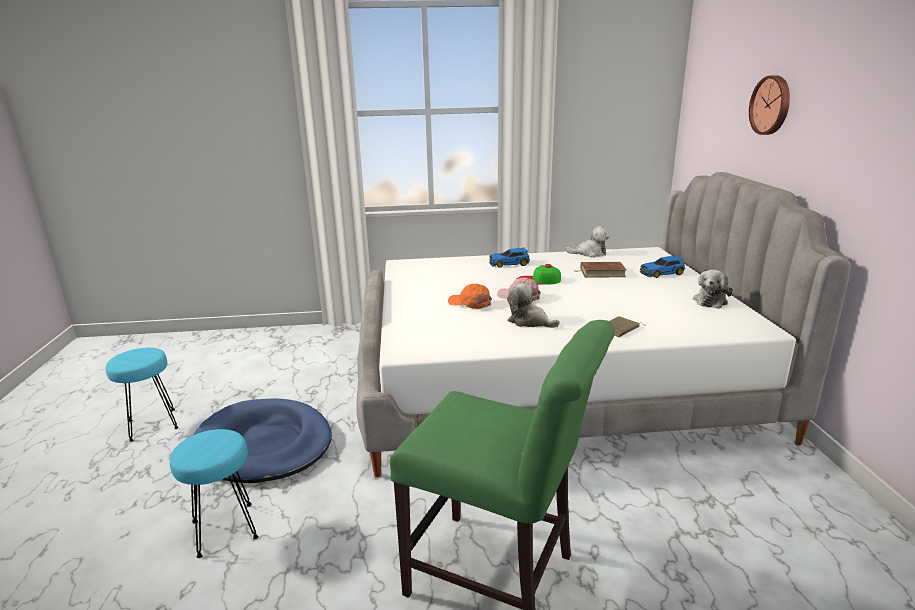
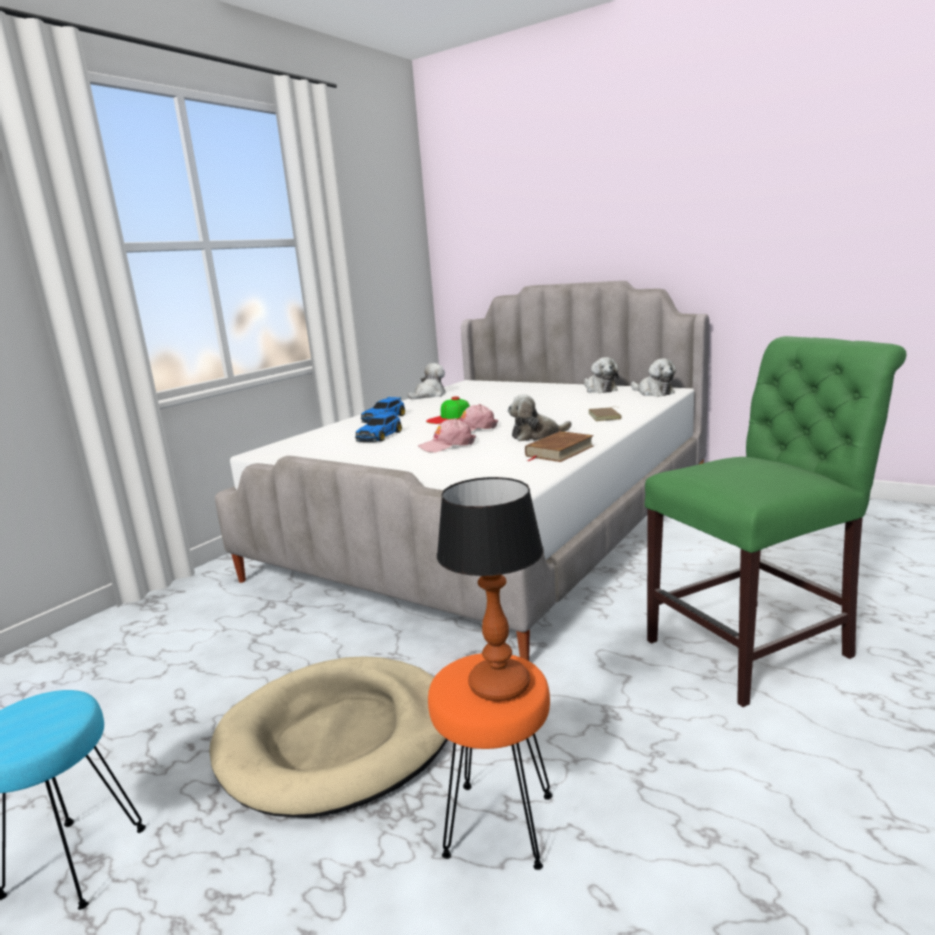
camera: 50 degrees left, 5 degrees down
(203, 452) = (501, 685): none -> table lamp
(225, 528) = (497, 824): turquoise stool -> orange stool
(264, 445) = (338, 739): blue dog bed -> beige dog bed
(470, 303) = (447, 445): orange cap -> pink cap
(602, 272) = (481, 400): brown book -> brown book (559, 451)
(662, 273) = (522, 388): toy car -> toy car (380, 436)
(738, 325) = (653, 393): none -> plush toy
(771, 105) = (570, 215): wall clock -> none

